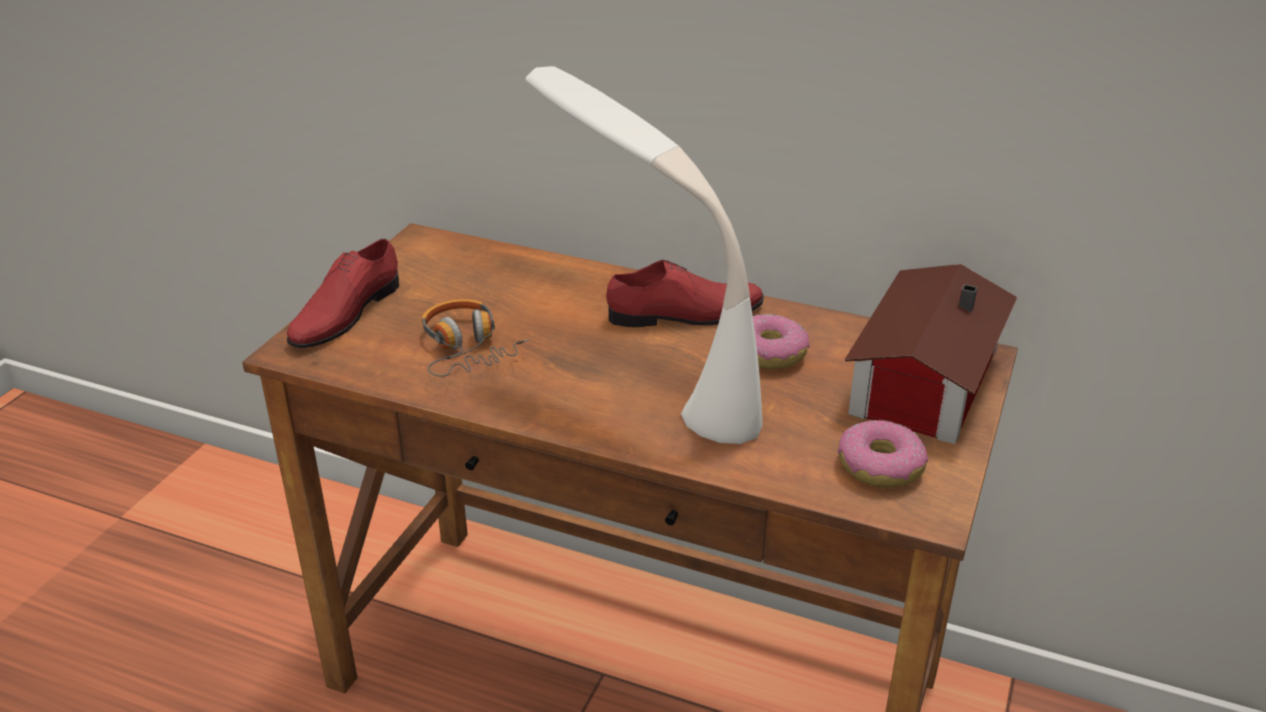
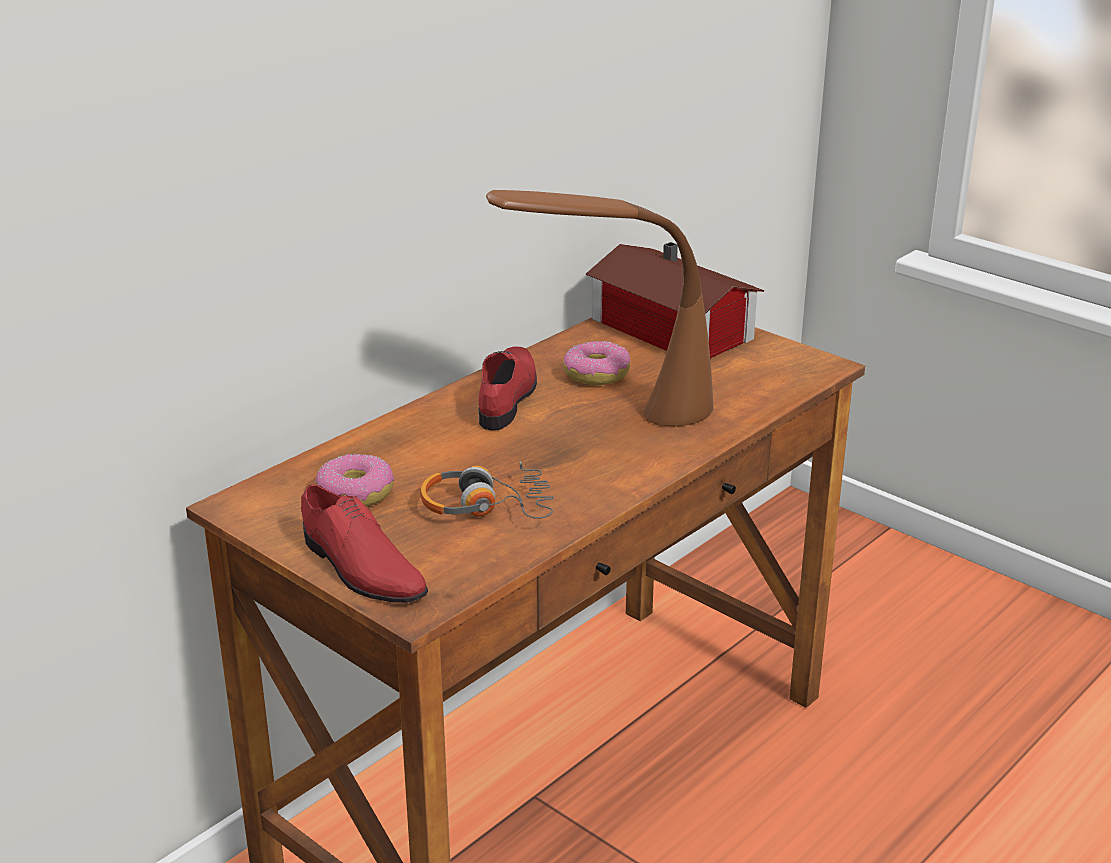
camera: 70 degrees left, 5 degrees down
(645, 383) = (605, 432): white table lamp -> brown table lamp
(879, 466) = (766, 369): donut -> donut (355, 494)

